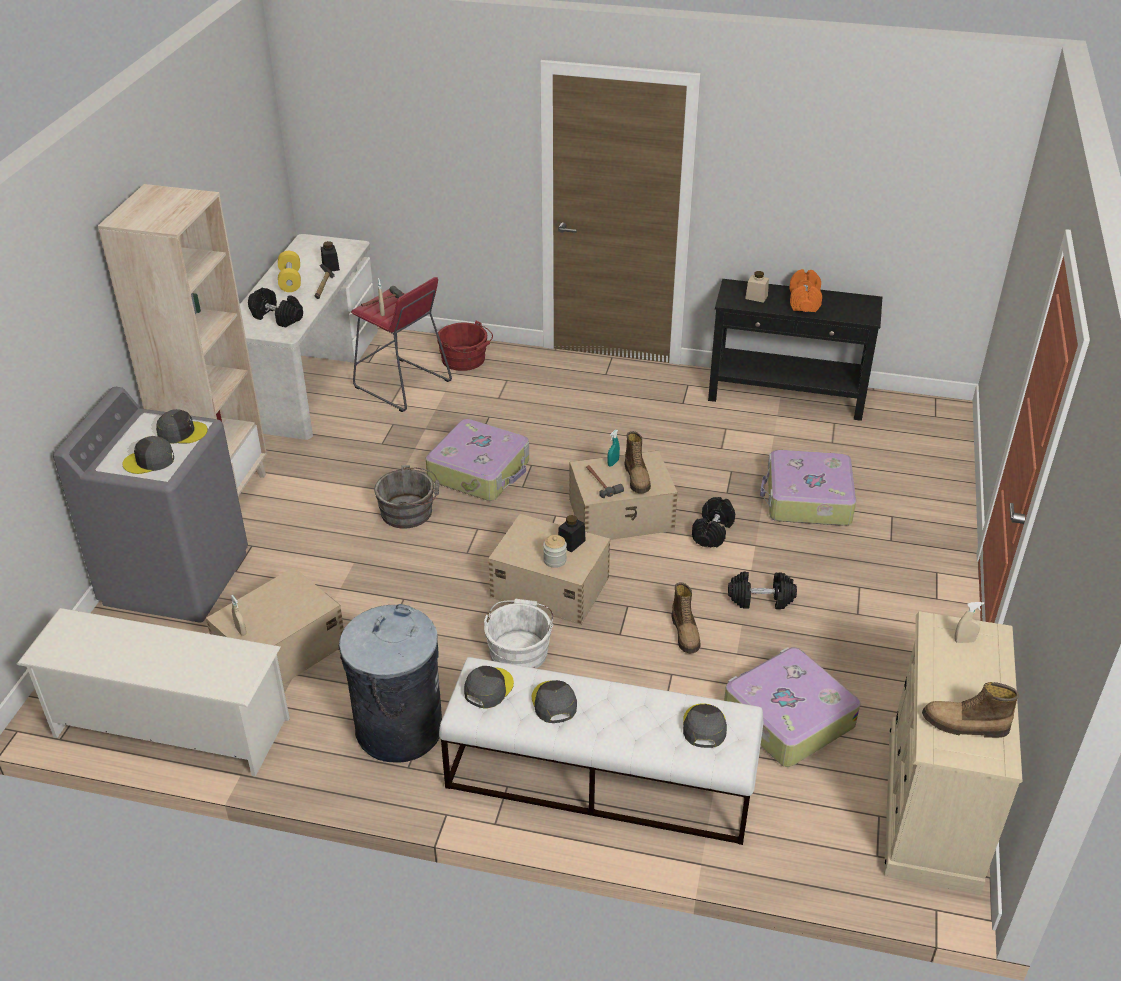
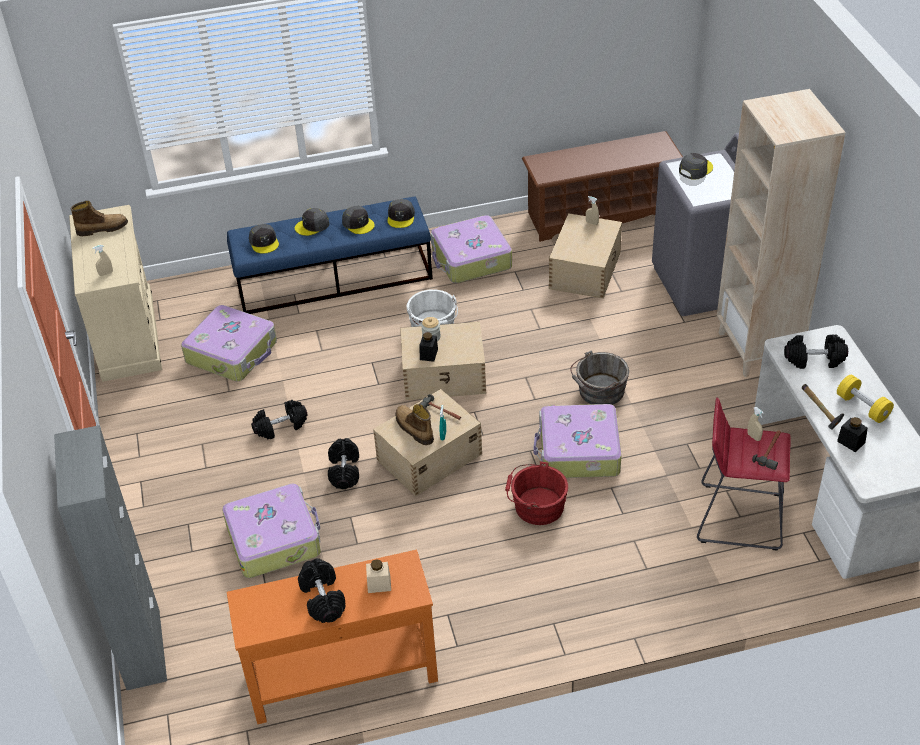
camera: 155 degrees right, 5 degrees up
(170, 727) = (601, 214): white shoe rack -> brown shoe rack
(182, 432) = (703, 192): grey cap -> grey cap (312, 226)
(398, 729) = (471, 259): grey trash can -> suitcase
(465, 360) = (713, 579): red bucket -> red bucket (536, 506)
(599, 779) = (334, 278): white bench -> blue bench
(686, 633) = (325, 380): boot -> none
(787, 396) = (341, 675): black console table -> orange console table
(804, 301) = (322, 599): orange dumbbell -> black dumbbell
(950, 460) = (143, 649): none -> grey cabinet

